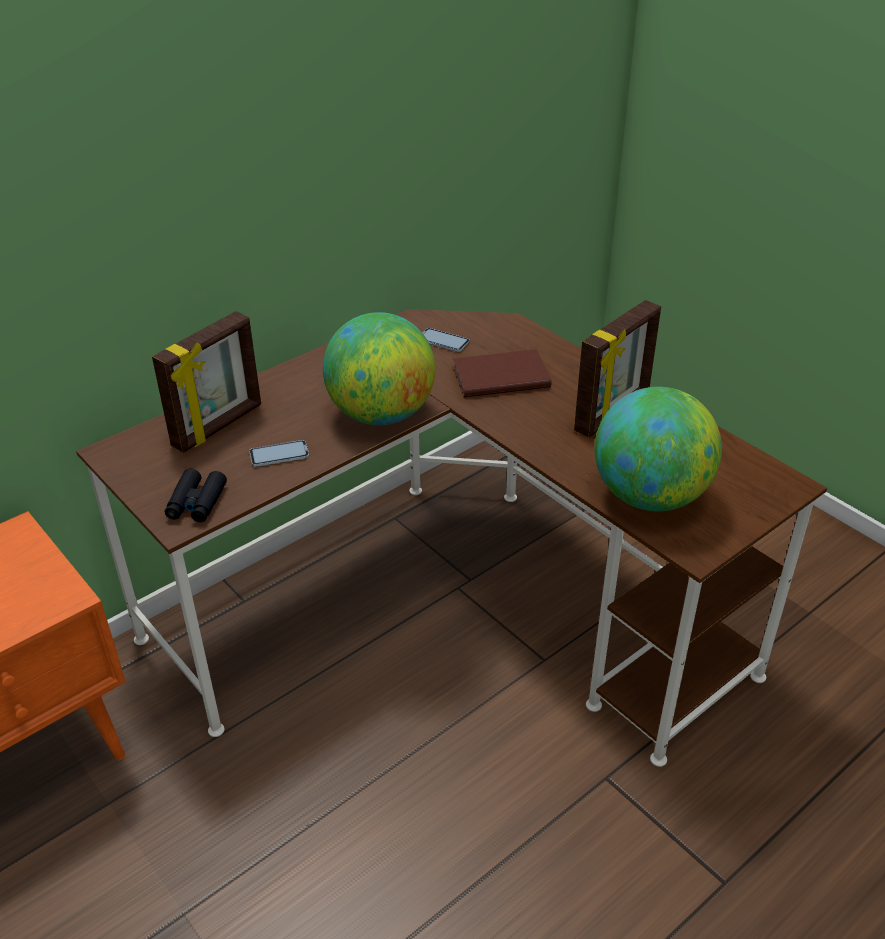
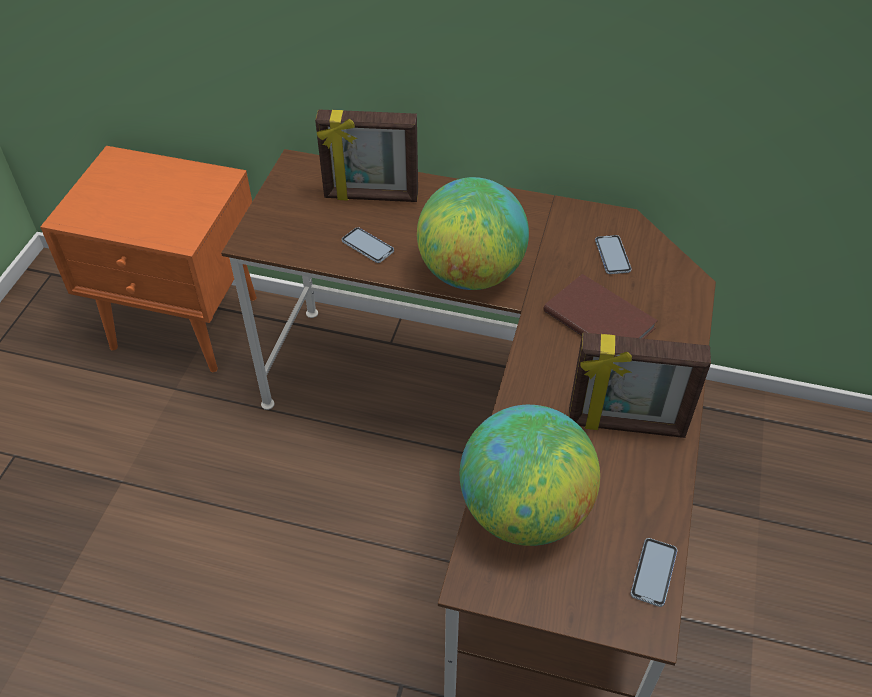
camera: 55 degrees right, 10 degrees up
(196, 503) = (278, 236): black binoculars -> none
(750, 462) = (653, 572): none -> phone

